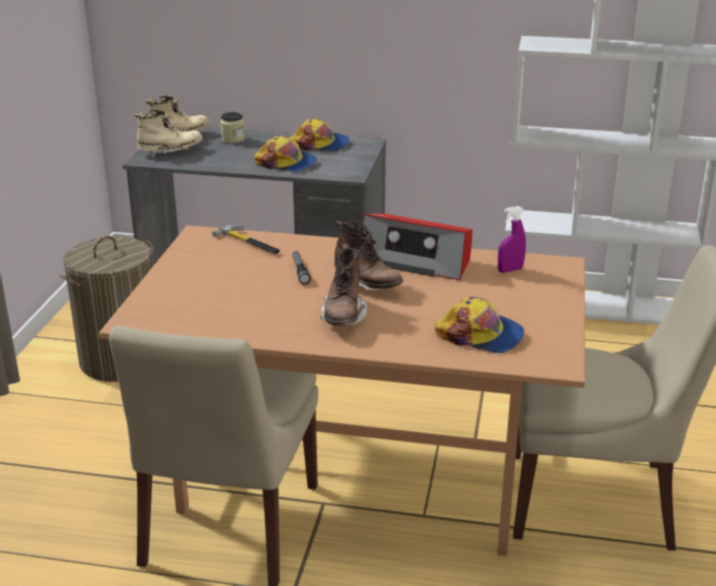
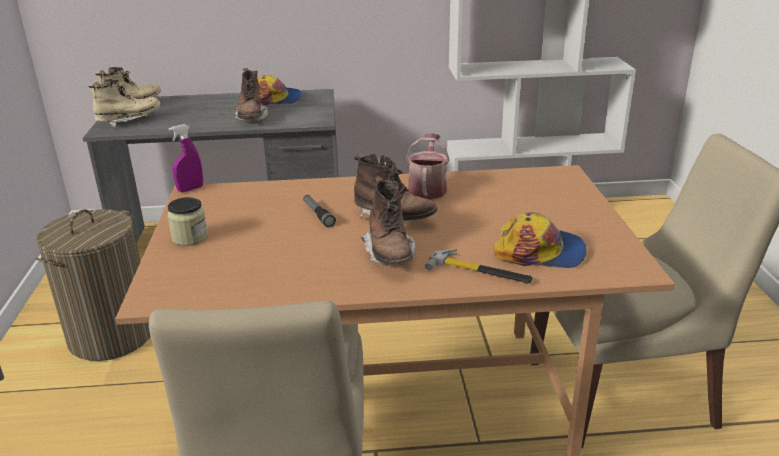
camera: 15 degrees left, 0 degrees up
(233, 139) = (188, 103): jar -> jar (190, 237)
(249, 242) = (250, 194): hammer -> hammer (479, 271)
(286, 163) = (251, 118): cap -> brown boot
(416, 260) = (428, 188): radio -> watering can
(510, 270) = (522, 185): purple spray bottle -> purple spray bottle (190, 189)

